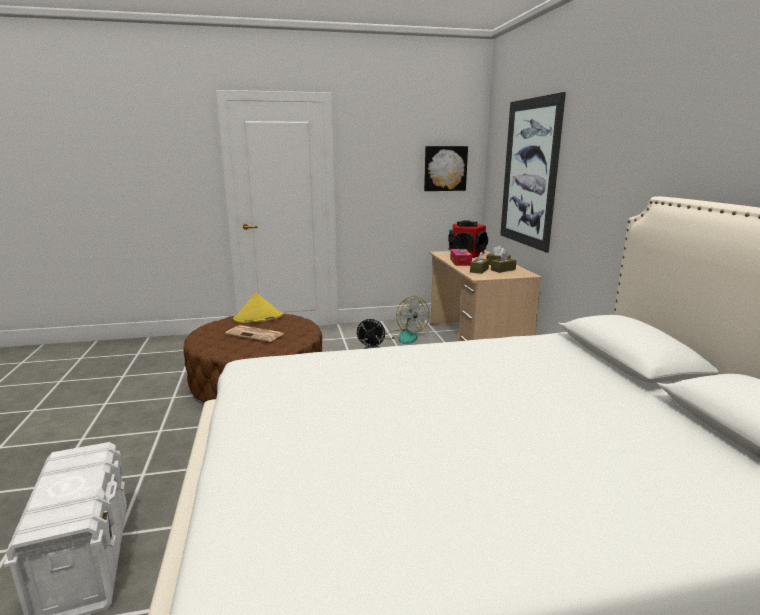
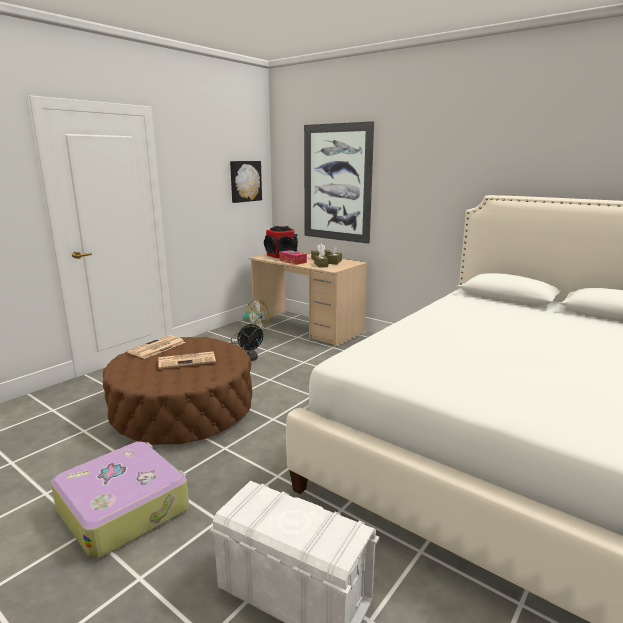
camera: 40 degrees left, 0 degrees up
(118, 434) = (124, 508): none -> suitcase
(258, 318) = (156, 347): yellow hat -> newspaper

